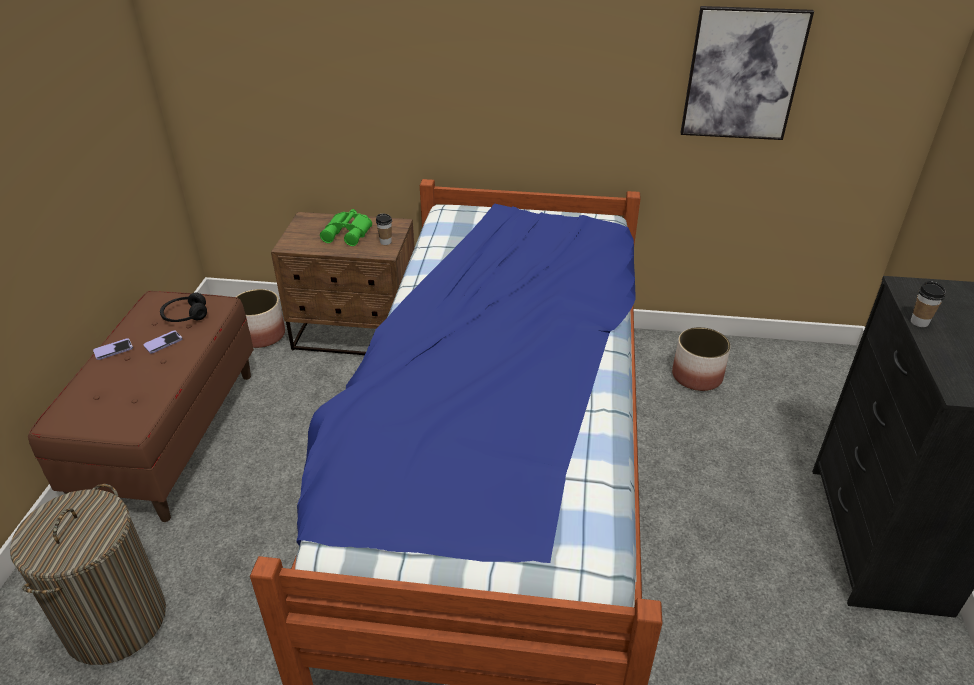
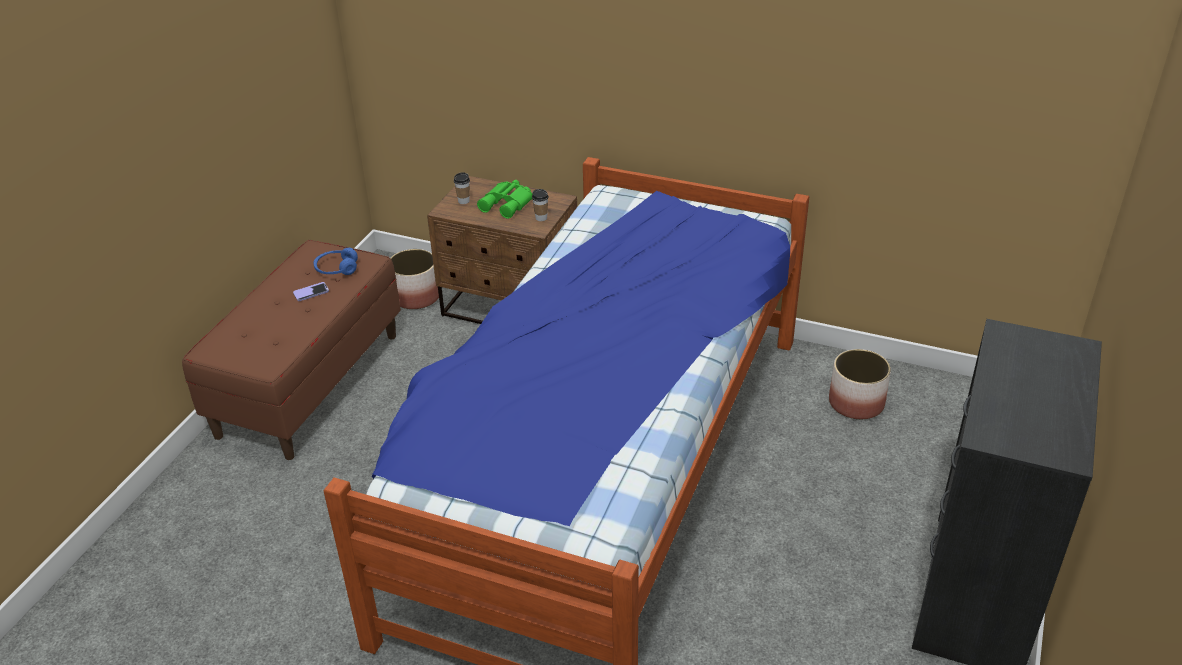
camera: 15 degrees right, 0 degrees up
(113, 350) = (266, 293): phone -> none
(116, 621) = (231, 535): laundry basket -> none
(185, 316) = (336, 269): black headphones -> blue headphones
(742, 74) = (915, 87): picture -> none
(919, 322) = (990, 369): cup -> cup (463, 201)

